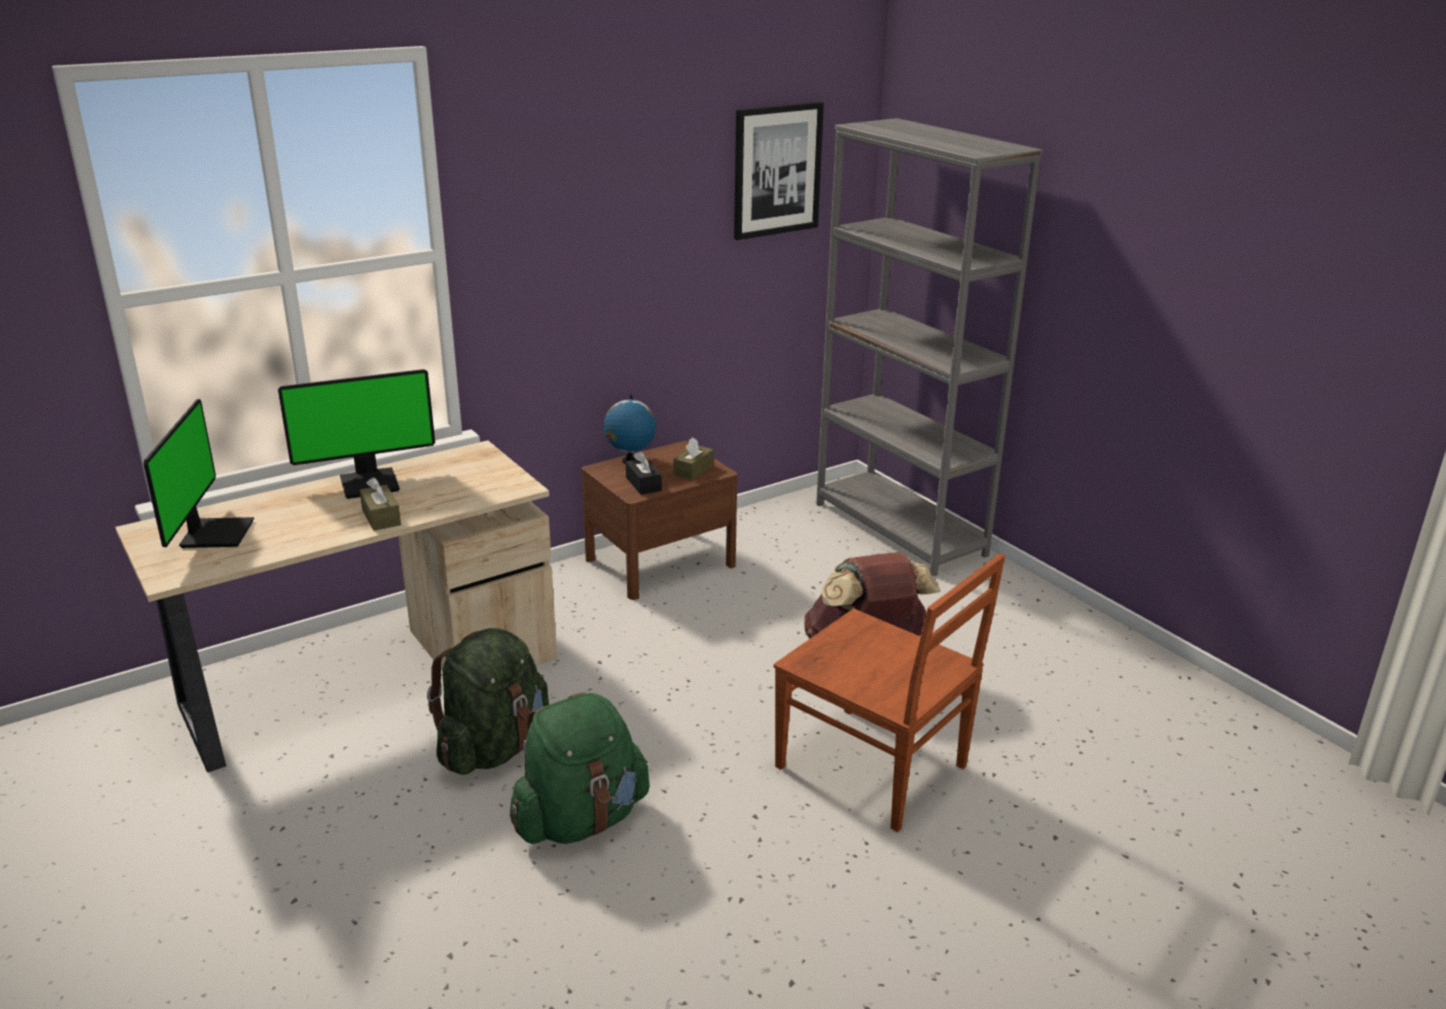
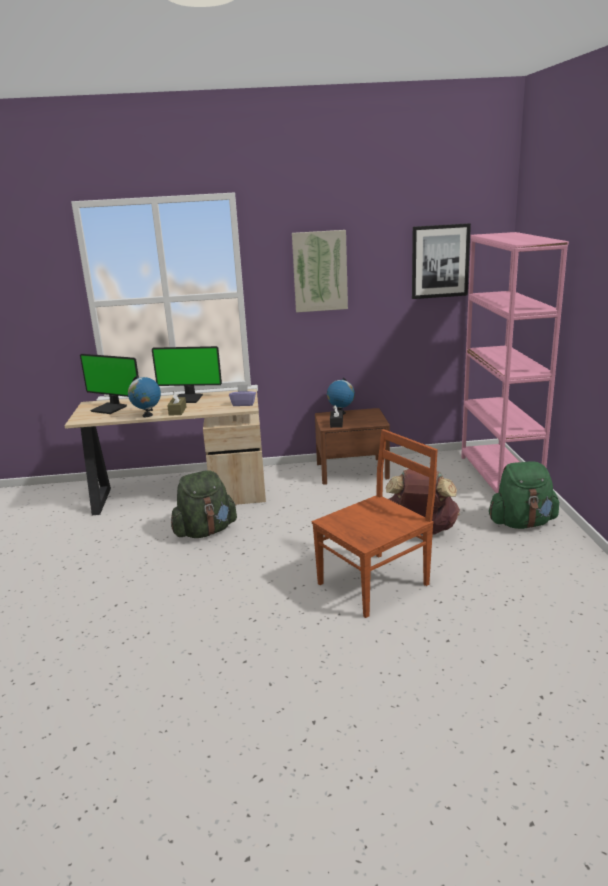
camera: 30 degrees right, 5 degrees down
(214, 533) = (110, 408): monitor -> monitor turned 90 degrees clockwise
(324, 538) = (147, 415): none -> globe
(502, 480) = (243, 404): none -> purple tissue box
(581, 820) = (215, 568): green backpack -> green backpack (522, 523)
(585, 199) = (320, 271): none -> picture
(693, 470) = (368, 420): brown tissue box -> none
(875, 769) = (375, 583): brown chair -> brown chair turned 105 degrees counterclockwise
(899, 529) = (499, 476): grey bookcase -> pink bookcase

